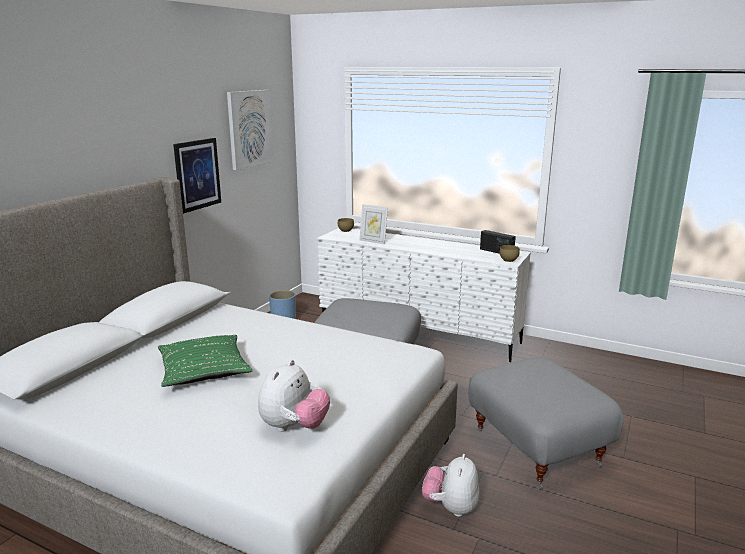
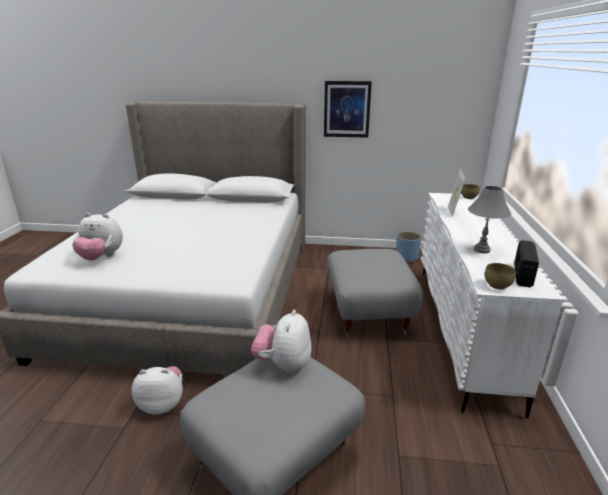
camera: 70 degrees right, 5 degrees up
(204, 369) = (178, 220): green pillow -> none
(249, 128) = (422, 78): picture -> none
(453, 251) = (482, 250): none -> grey table lamp
(511, 373) = (283, 364): none -> plush toy

